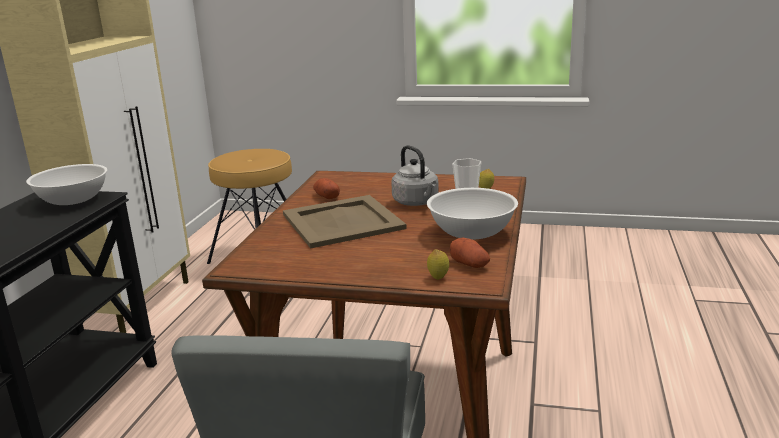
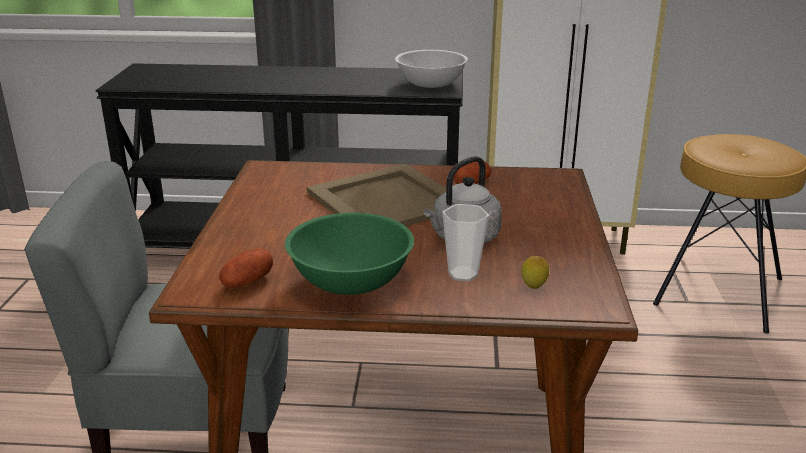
camera: 80 degrees right, 5 degrees up
(438, 278) = (214, 264): lemon -> none
(472, 232) = (351, 281): white bowl -> green bowl

